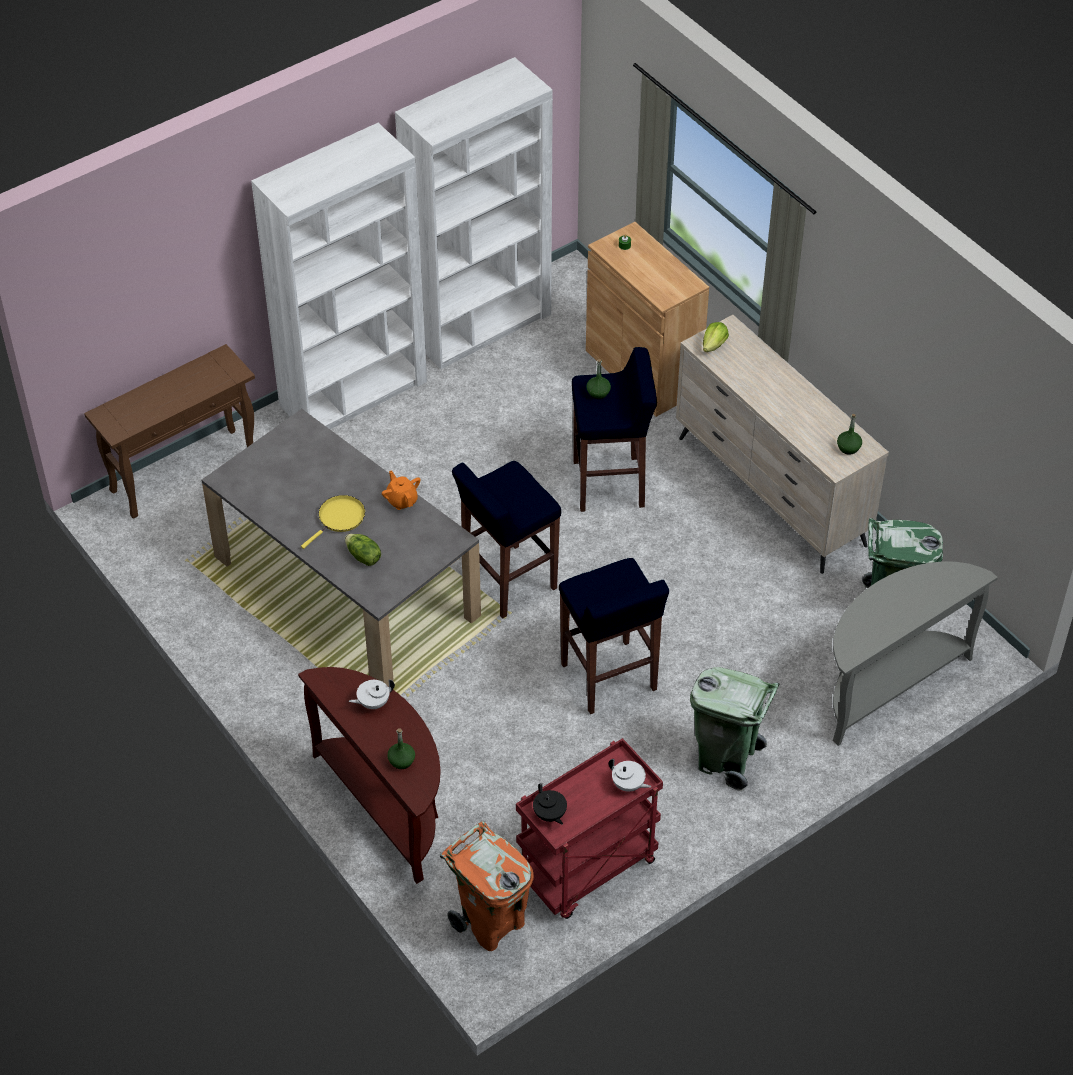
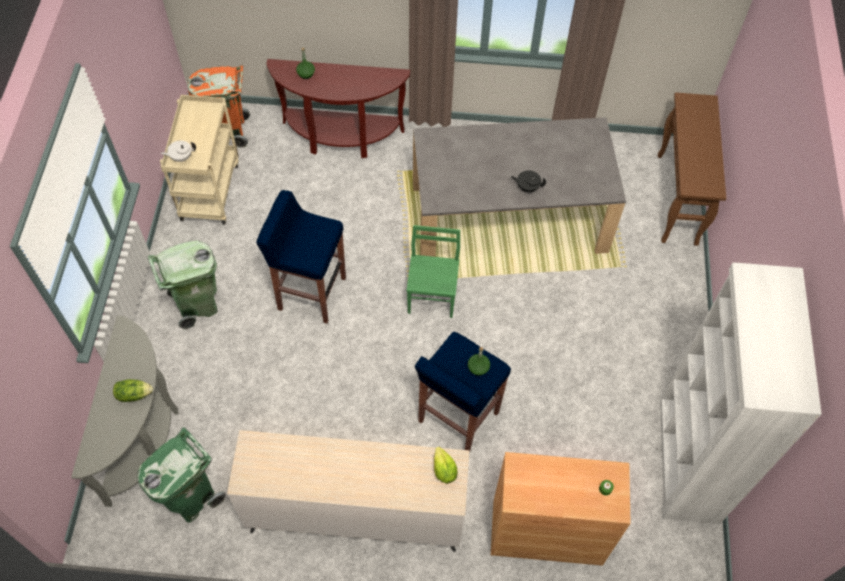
camera: 130 degrees right, 10 degrees up
(339, 518) = (508, 159): yellow frying pan -> none
(354, 393) = (678, 332): white bookcase -> none
(363, 557) = (466, 150): lettuce -> lettuce (134, 394)
(373, 703) = (355, 86): white teapot -> none
(402, 500) = (493, 198): orange teapot -> none
(507, 581) = (433, 297): blue stool -> green chair
(549, 815) = (205, 113): black teapot -> black teapot (527, 187)
(587, 871) = (209, 189): red cart -> beige cart
(848, 447) = (258, 469): green bottle -> none

